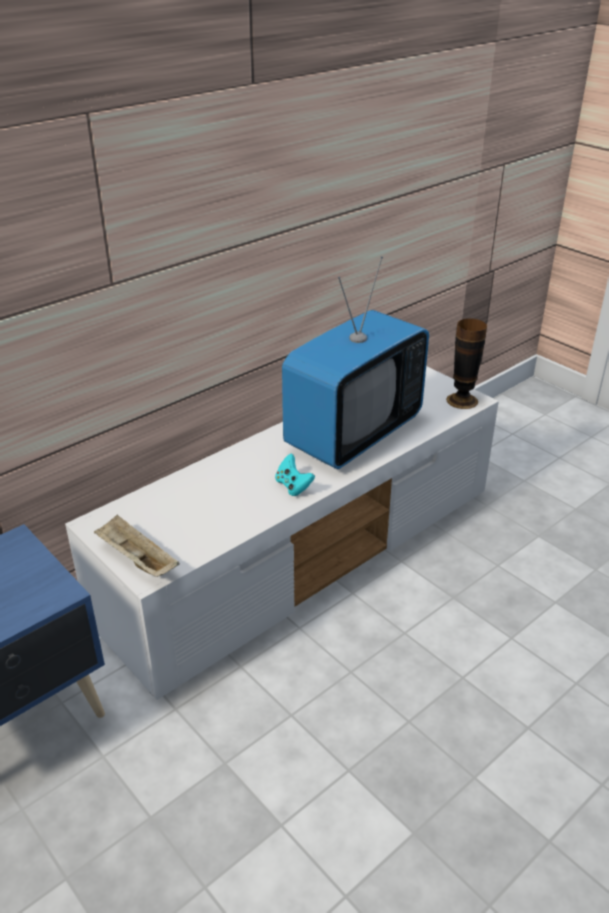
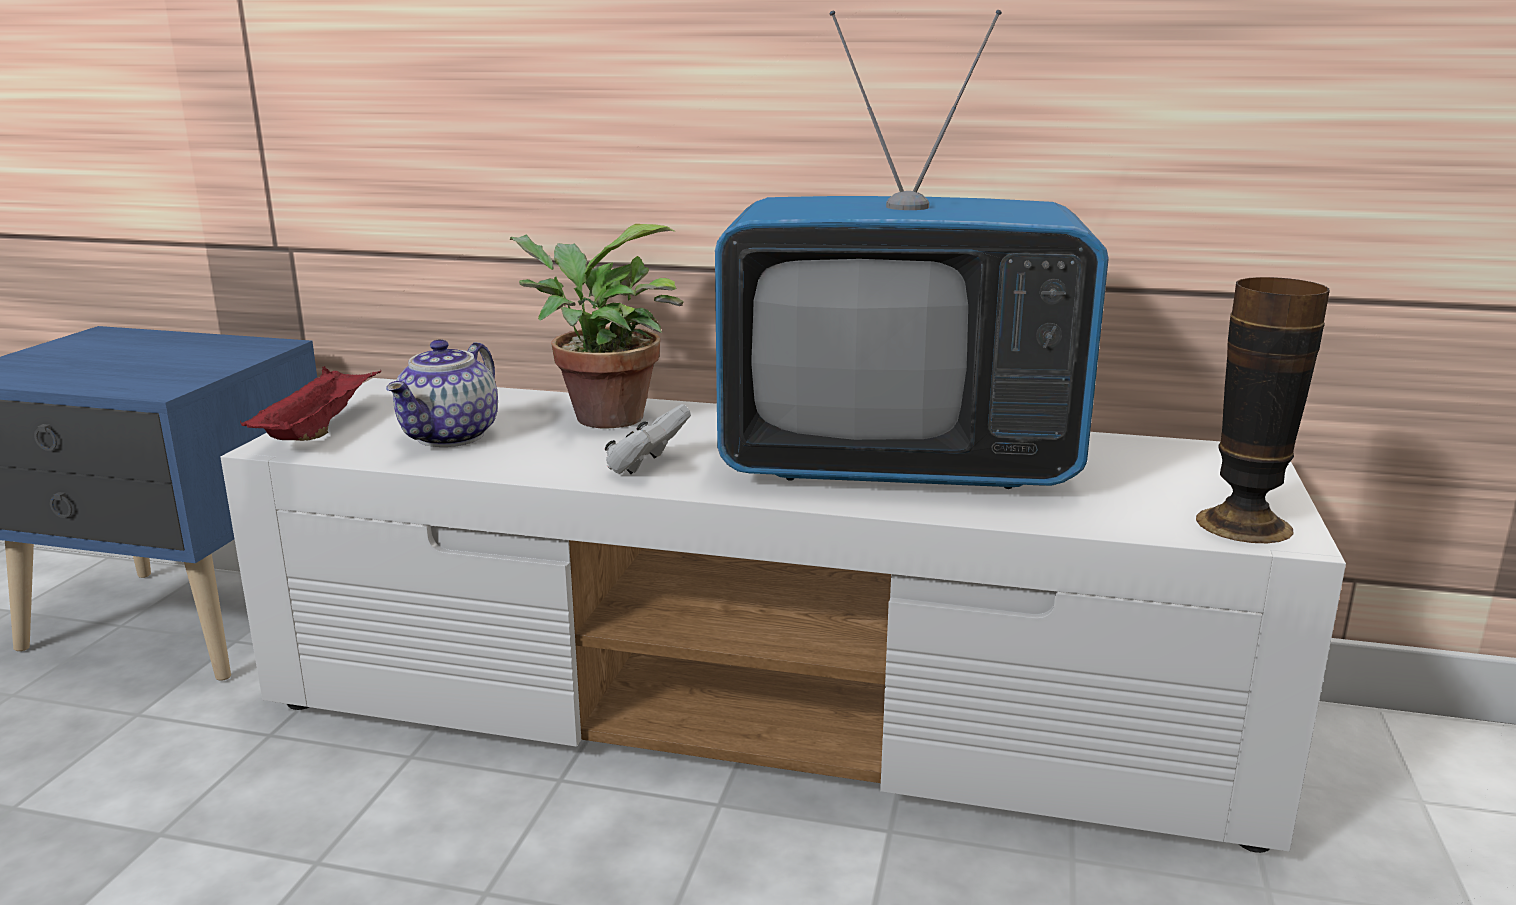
camera: 55 degrees right, 15 degrees down
(136, 560) = (318, 429): beige tray -> red tray
(197, 524) = (451, 437): none -> teapot
(220, 477) = (599, 418): none -> potted plant
(293, 486) = (647, 466): turquoise game controller -> white game controller

